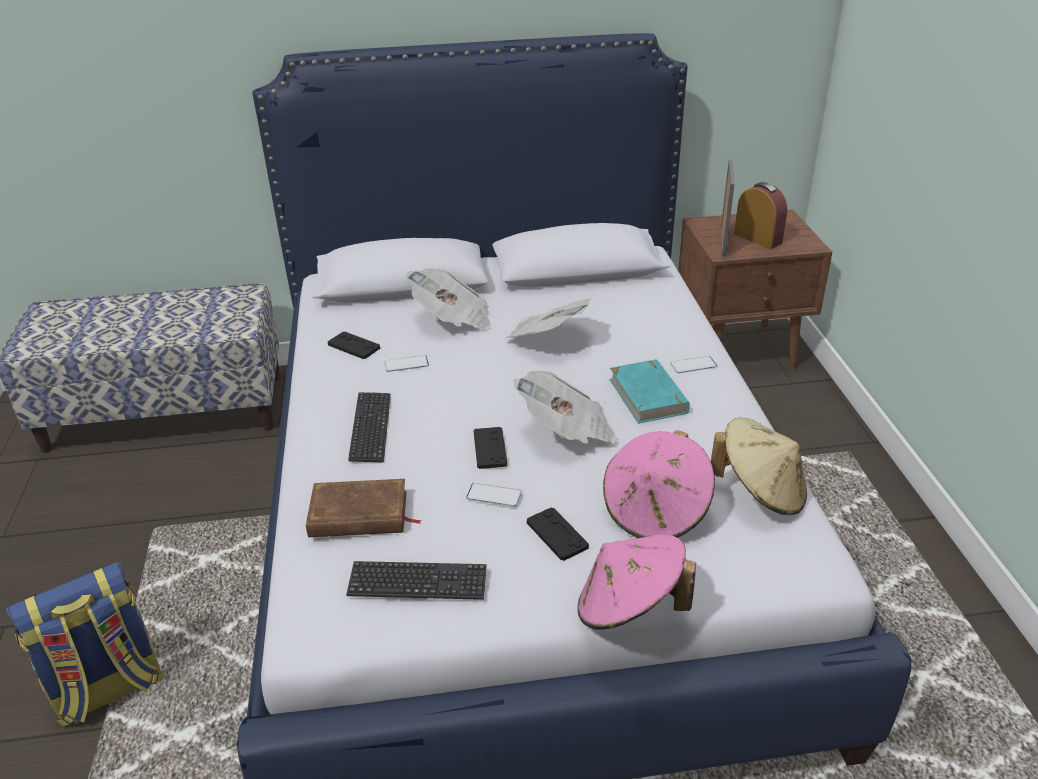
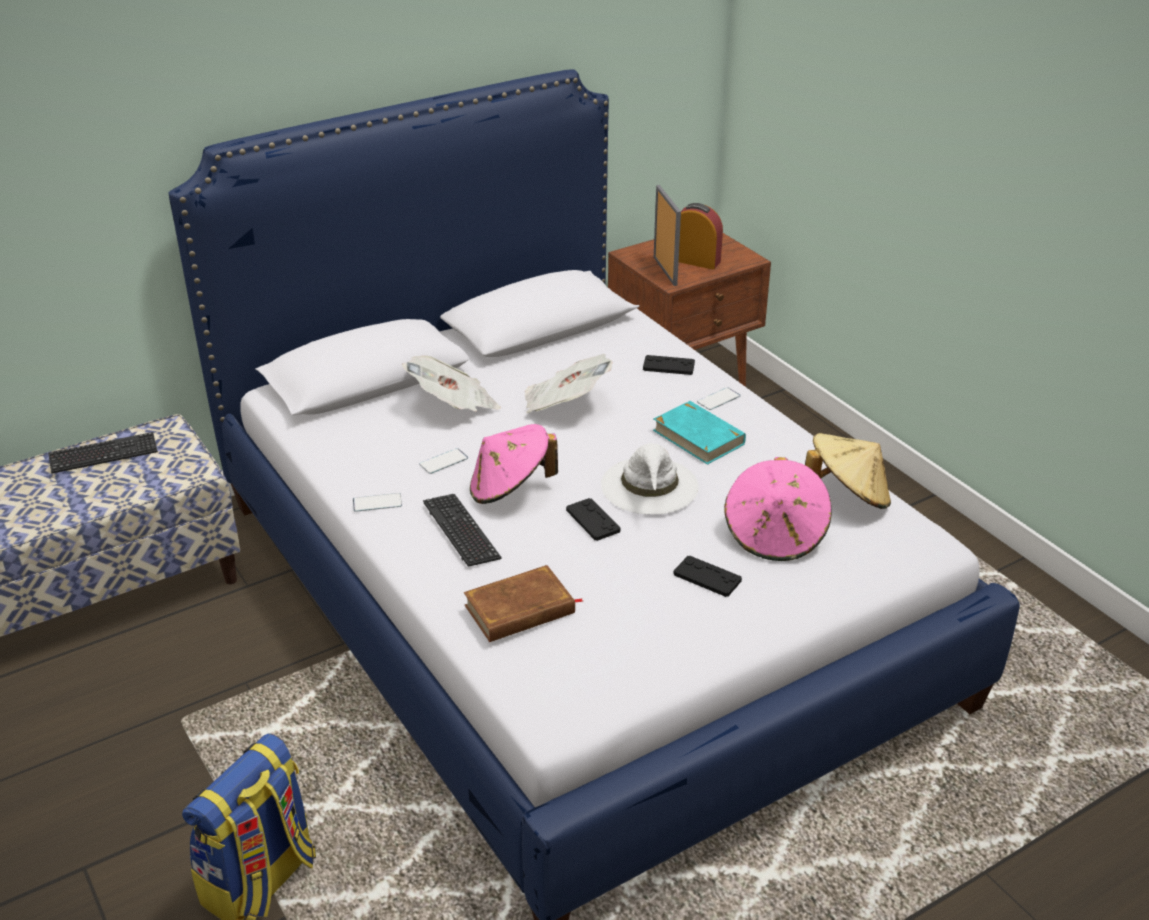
camera: 25 degrees left, 0 degrees up
(354, 346) = (372, 456): black game controller -> black game controller (668, 366)
(417, 583) = (620, 649): keyboard -> keyboard (103, 455)
(494, 495) = (628, 559): phone -> phone (377, 503)
(567, 430) = (650, 486): newspaper -> white hat
(629, 608) = (807, 617): pink hat -> pink hat (510, 489)

